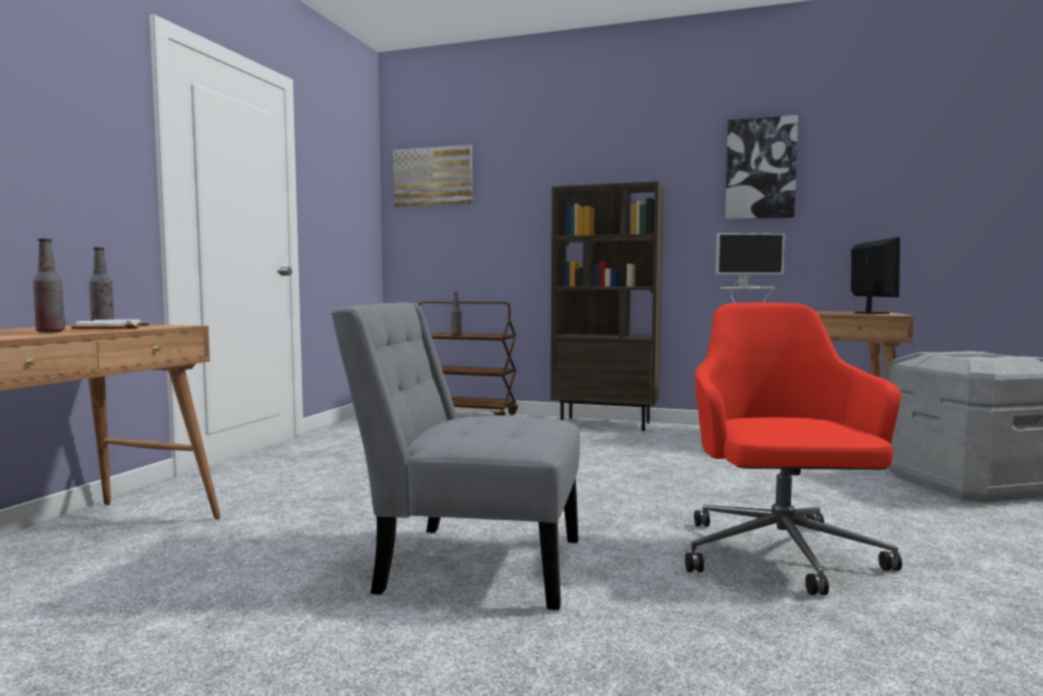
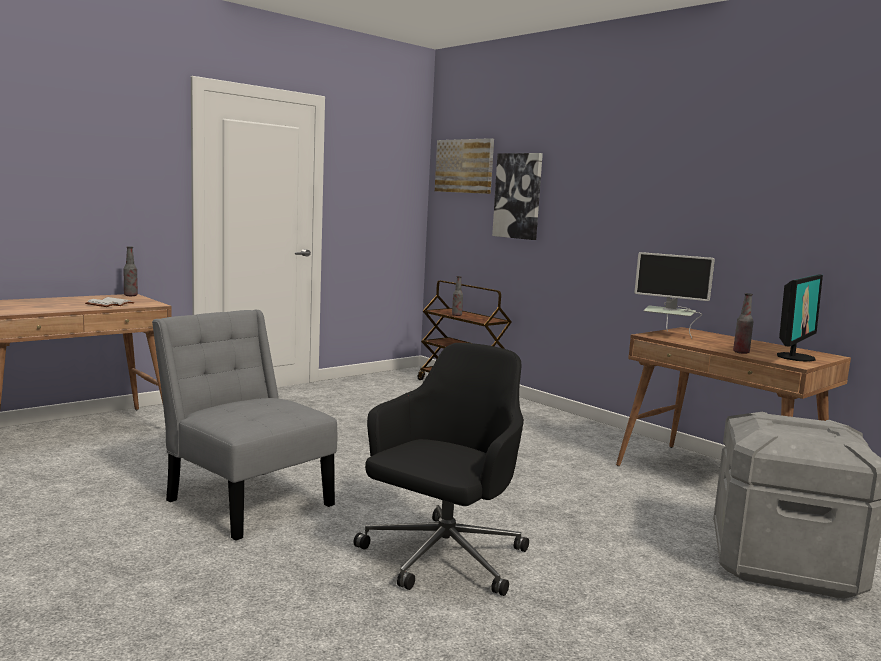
camera: 30 degrees right, 5 degrees up
(50, 332) = (71, 305): bottle -> bottle (741, 352)
(606, 424) = (565, 420): brown bookcase -> none
(760, 169) = (736, 178): picture -> picture (518, 196)
(780, 556) = (442, 558): red office chair -> black office chair

